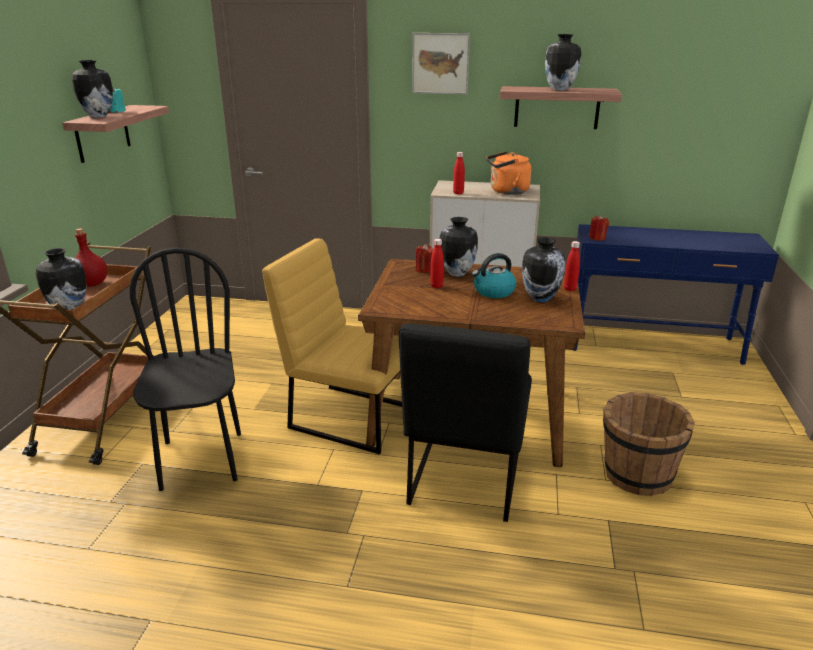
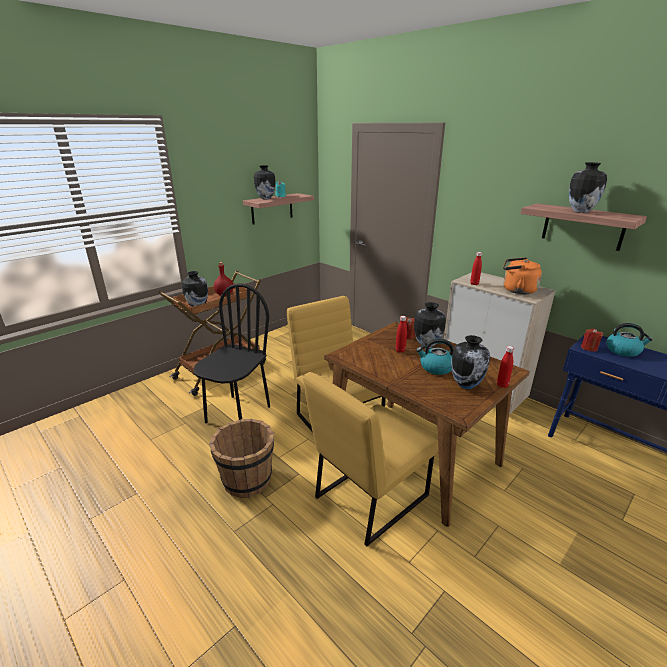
camera: 35 degrees right, 0 degrees up
(440, 63) = (489, 181): picture -> none
(464, 477) = (369, 497): black chair -> yellow chair
(624, 233) = (623, 350): none -> kettle
(636, 475) = (506, 567): brown bucket -> brown bucket (247, 479)

